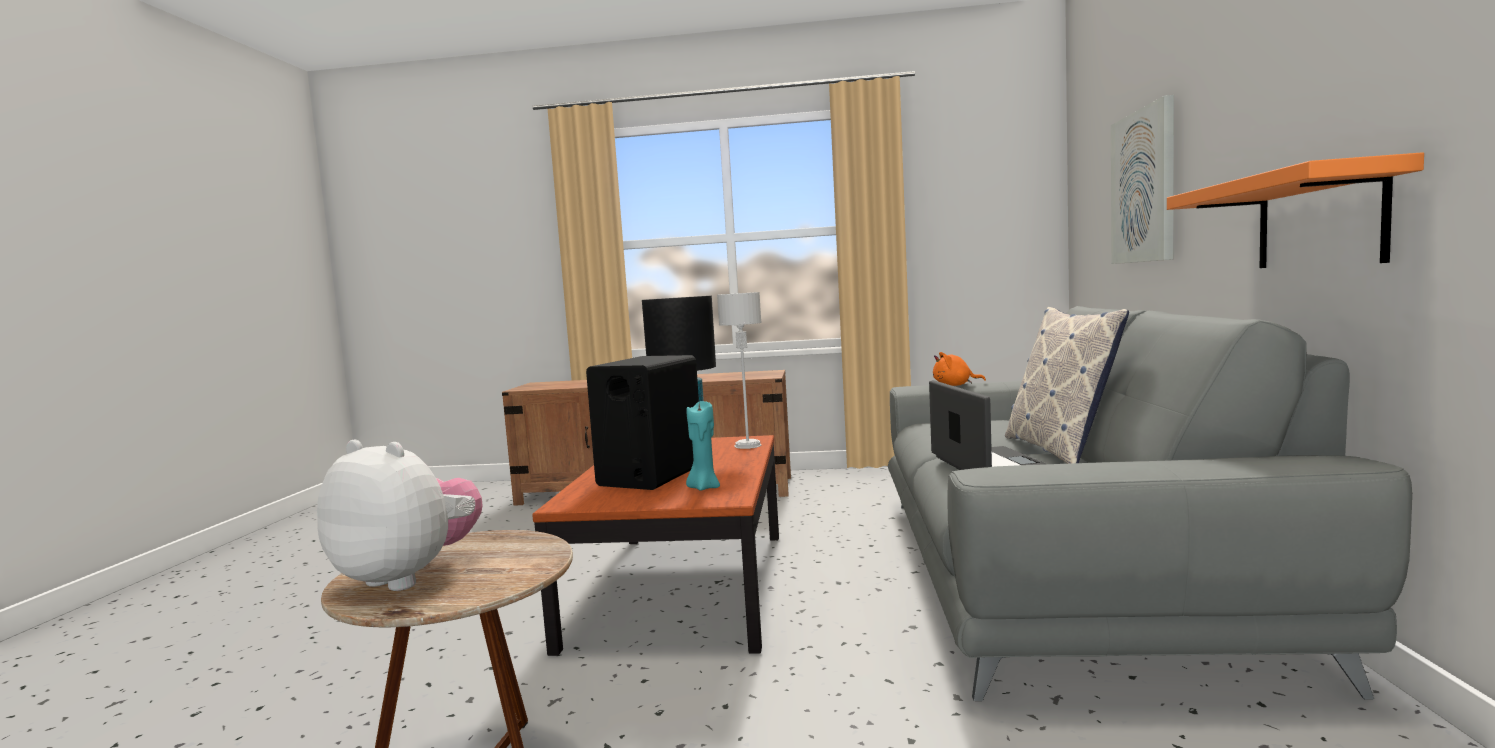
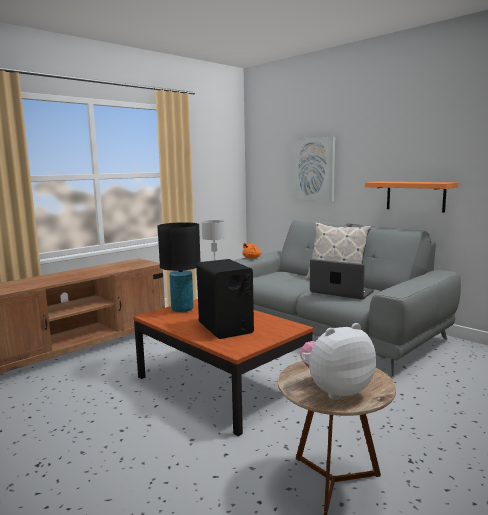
camera: 50 degrees left, 5 degrees up
(703, 487) = (269, 326): turquoise candle -> none

